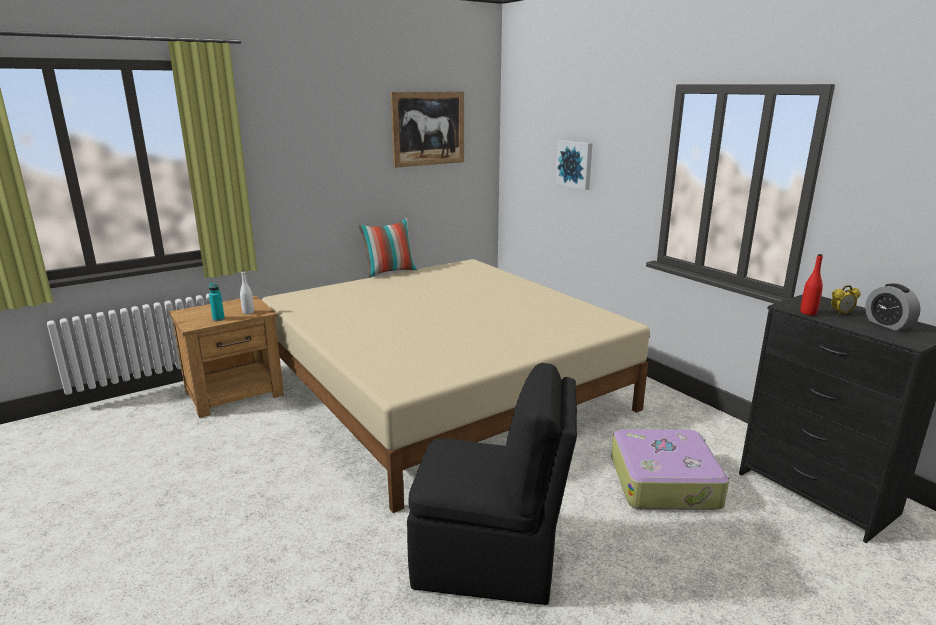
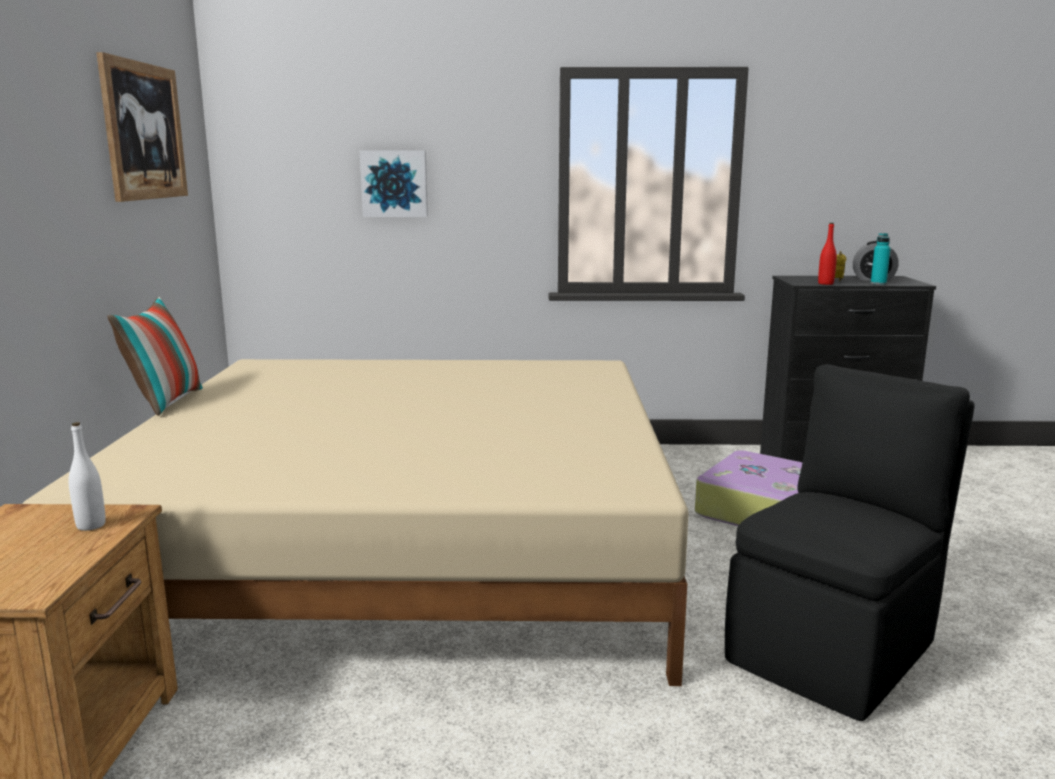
camera: 55 degrees left, 5 degrees down
(218, 319) = (58, 558): turquoise bottle -> turquoise bottle (878, 283)

